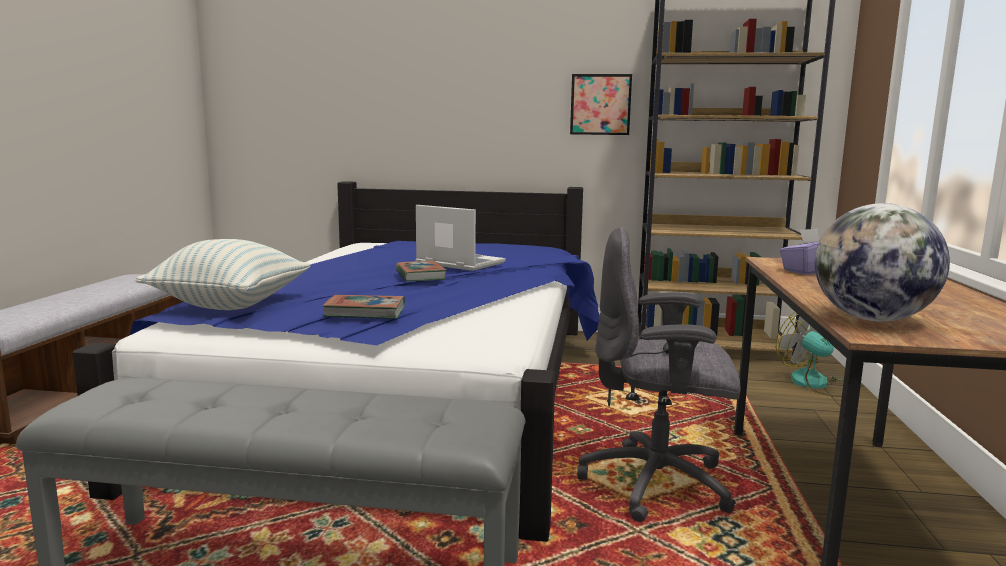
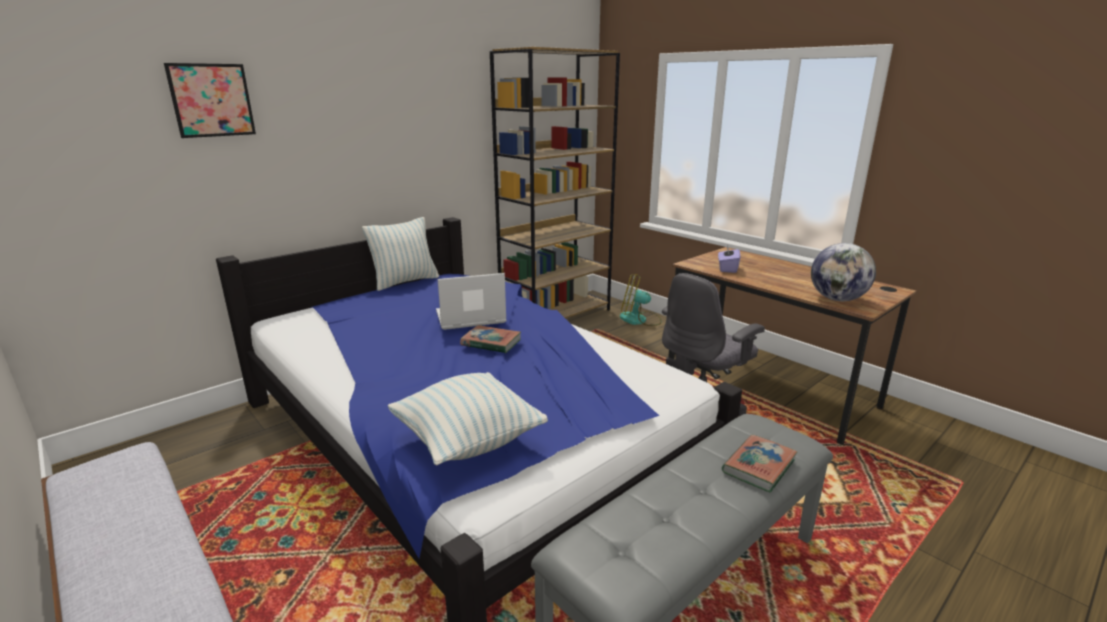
camera: 50 degrees left, 10 degrees up
(365, 312) = (579, 394): book -> book (759, 466)
(498, 242) = (405, 282): none -> pillow
(600, 104) = (458, 145): picture -> picture (212, 100)

